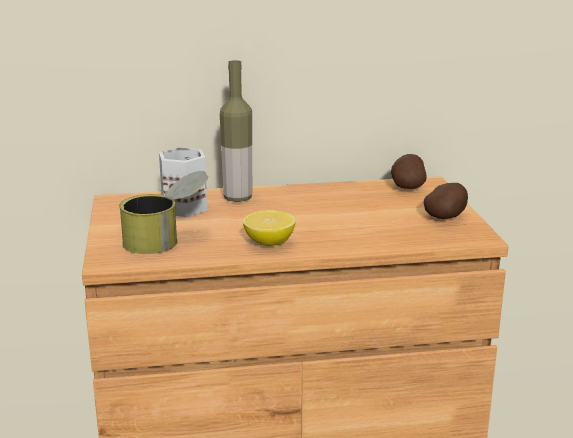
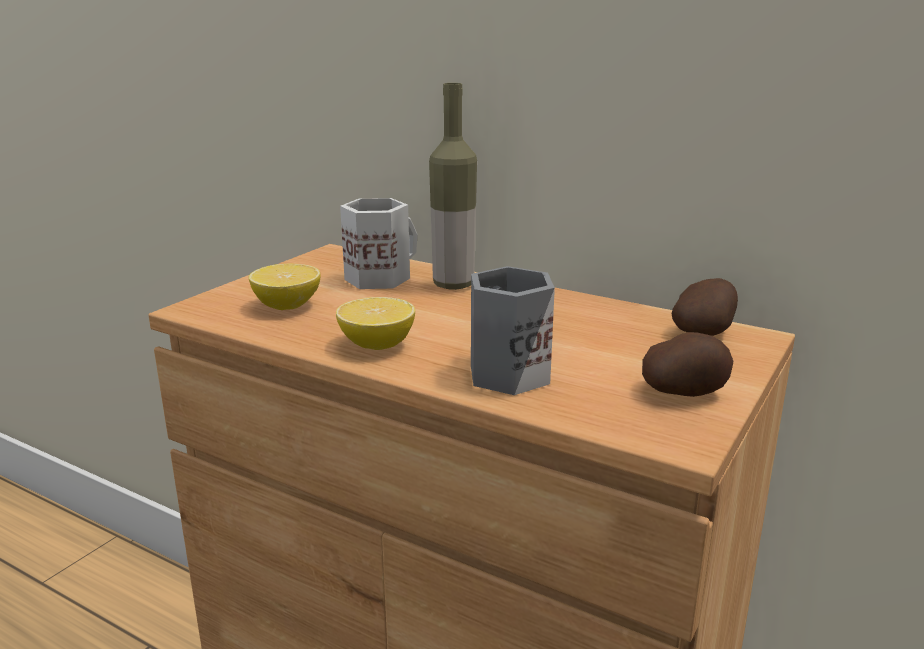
camera: 40 degrees right, 0 degrees up
(166, 240) = (287, 306): can -> lemon
(360, 235) = (504, 374): none -> grey mug

